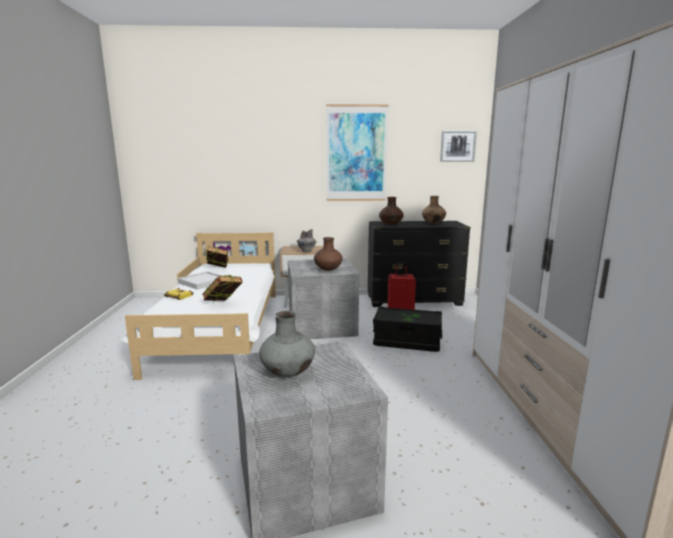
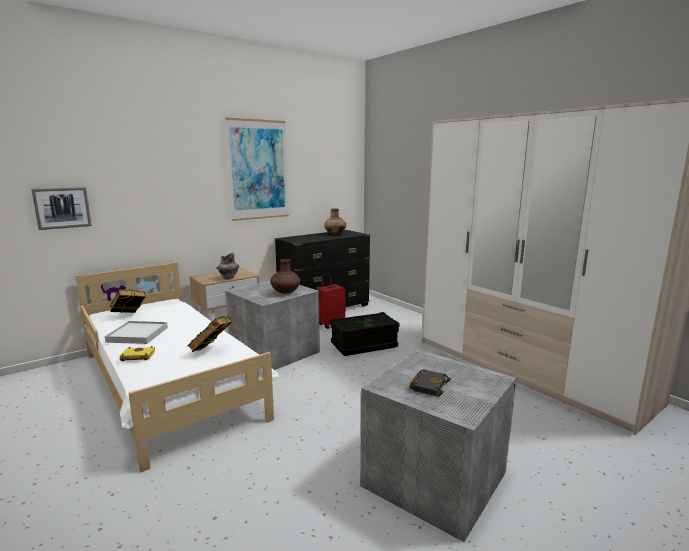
camera: 35 degrees left, 0 degrees up
(288, 372) = (428, 385): grey vase -> black book
(391, 225) = (304, 239): brown vase -> none
(457, 146) = (342, 162): picture -> picture (62, 208)

